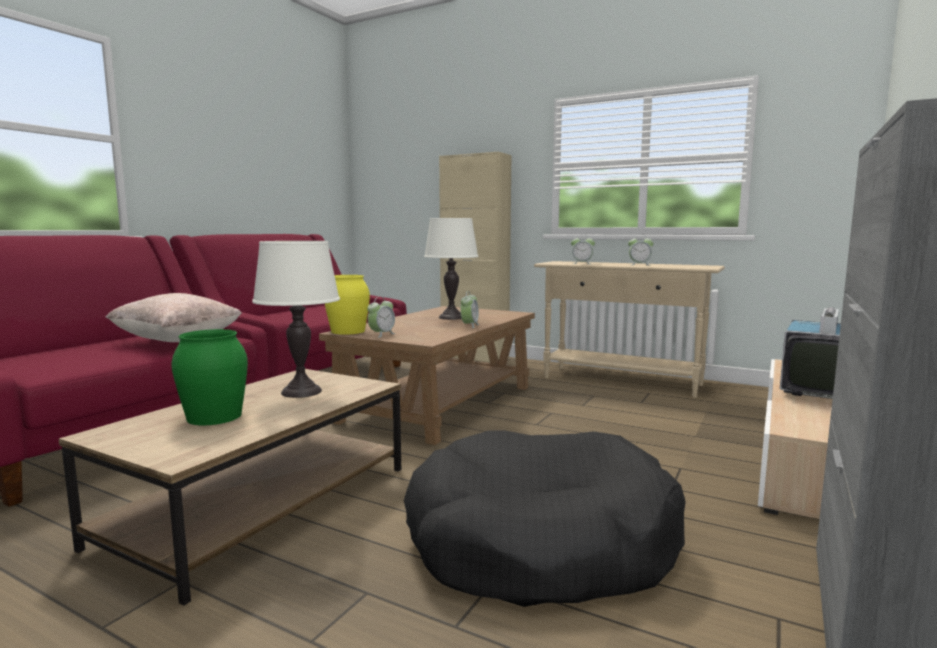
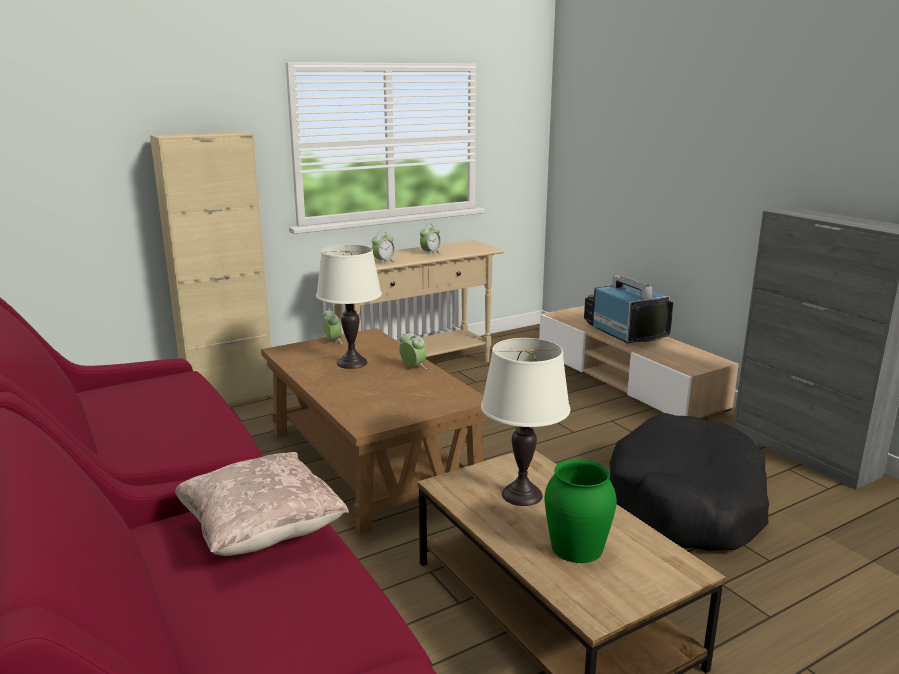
camera: 60 degrees left, 10 degrees up
(348, 331) = (367, 422): yellow vase -> none
(381, 334) = (410, 410): alarm clock -> alarm clock (332, 341)

